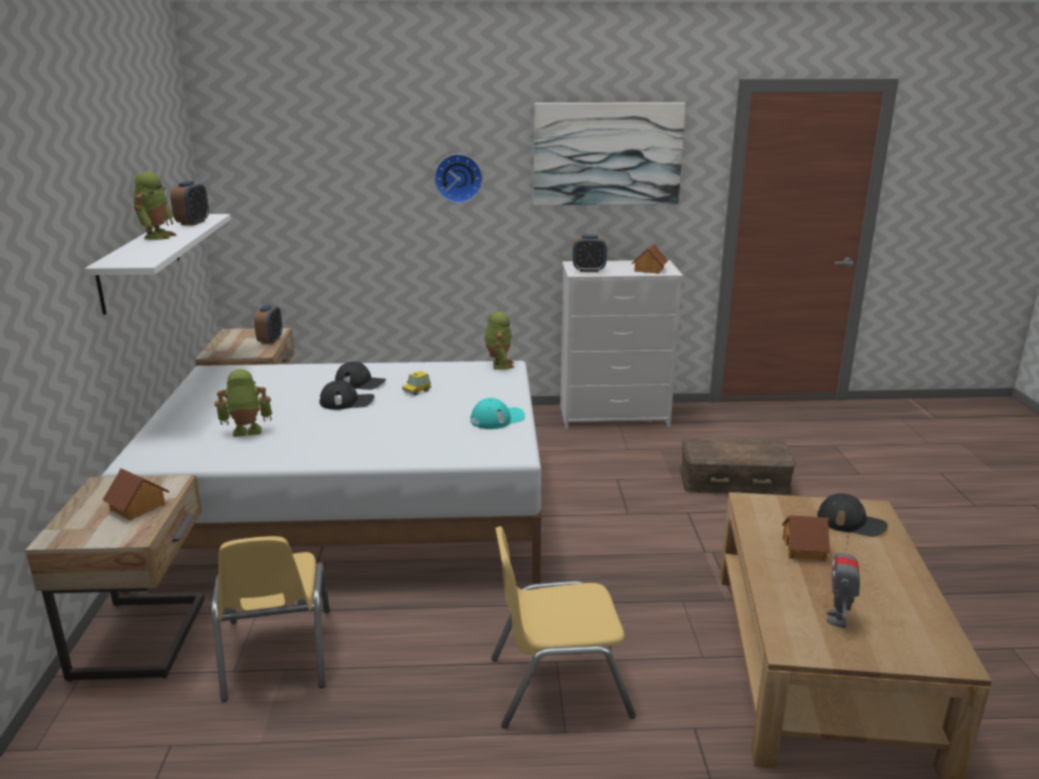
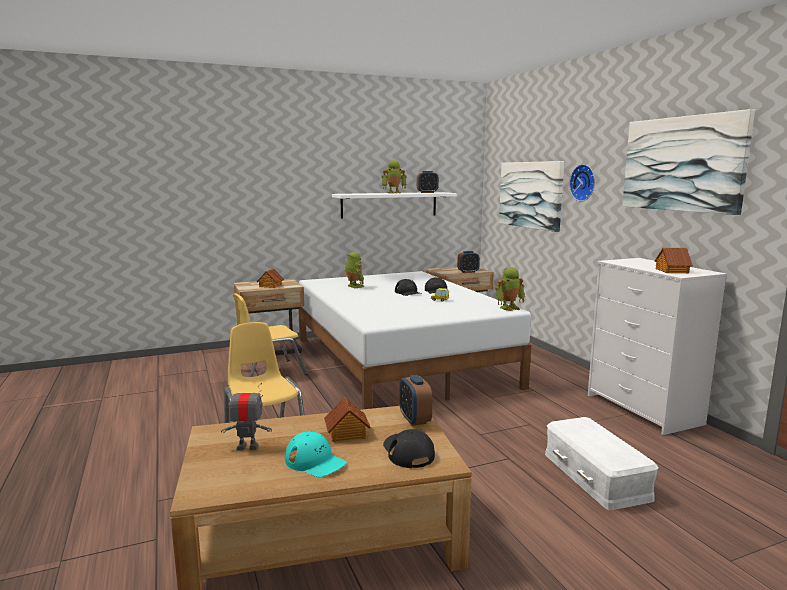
camera: 70 degrees right, 10 degrees down
(343, 199) = (530, 195): none -> picture
(497, 419) = (420, 316): turquoise cap -> turquoise cap (315, 462)
(588, 270) = (627, 262): alarm clock -> alarm clock (414, 419)
(734, 480) = (596, 475): brown storage box -> white storage box
(851, 522) = (408, 452): black cap -> black cap turned 150 degrees clockwise

